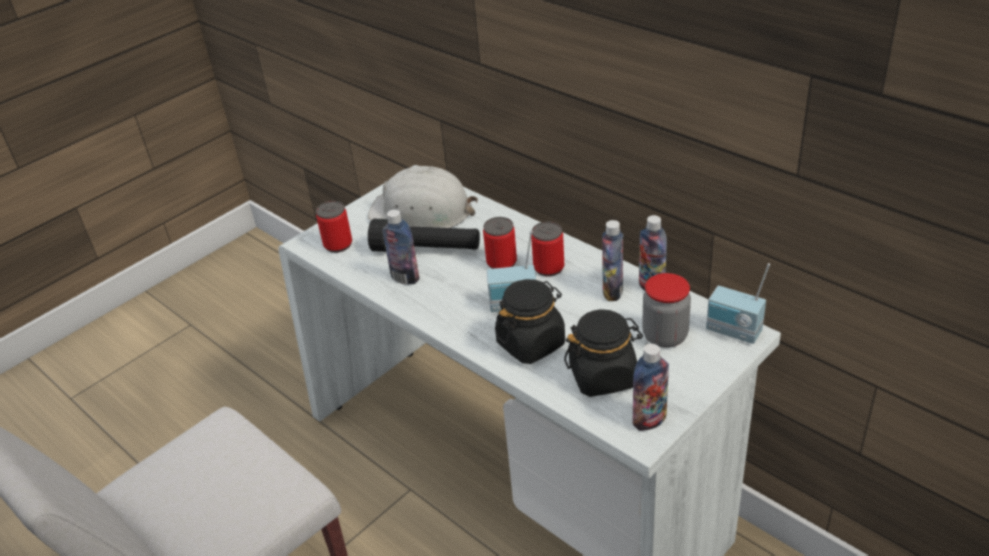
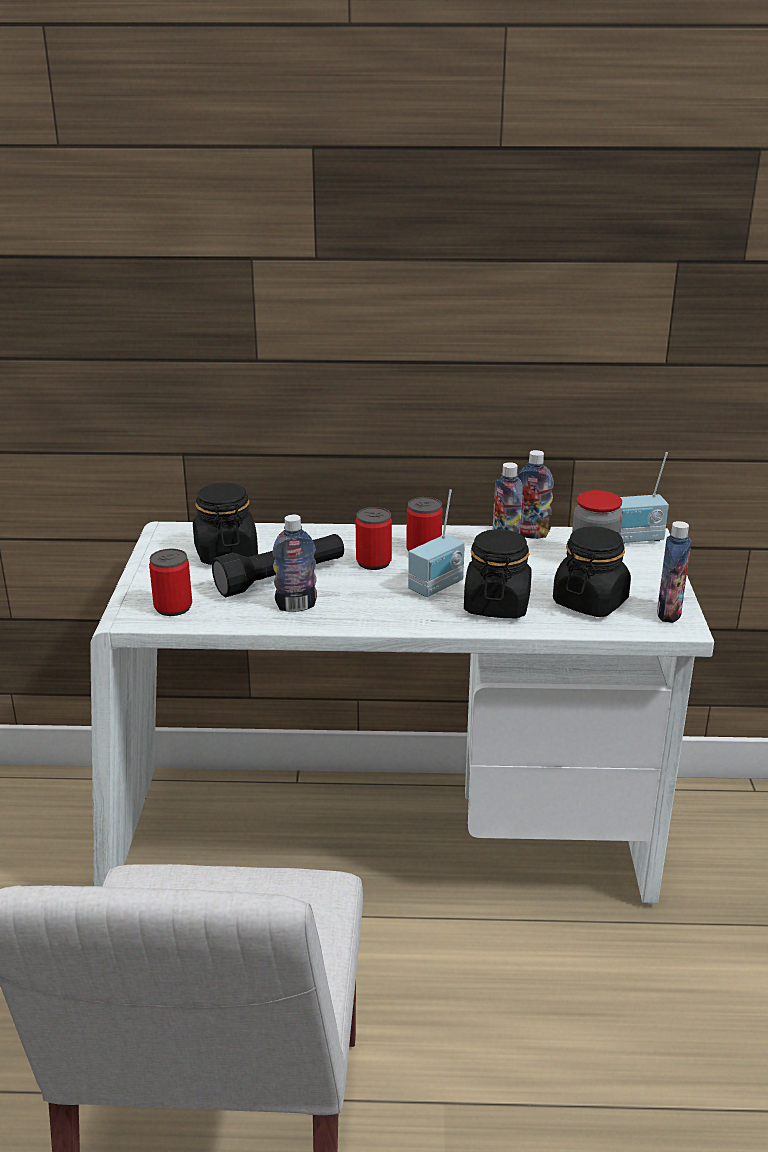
camera: 45 degrees left, 10 degrees down
(422, 212) = (225, 553): white hard hat -> black jar

